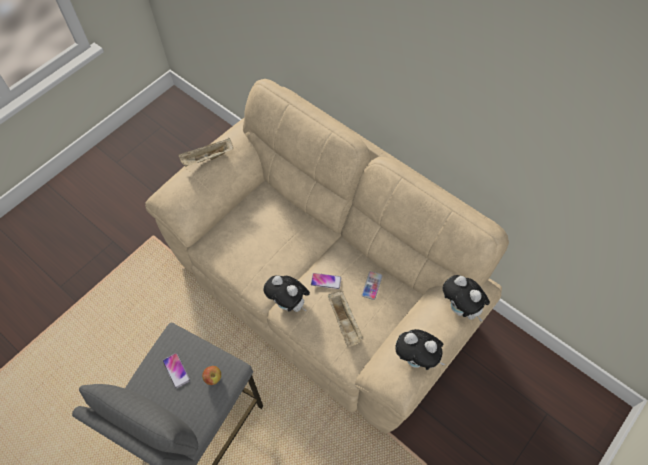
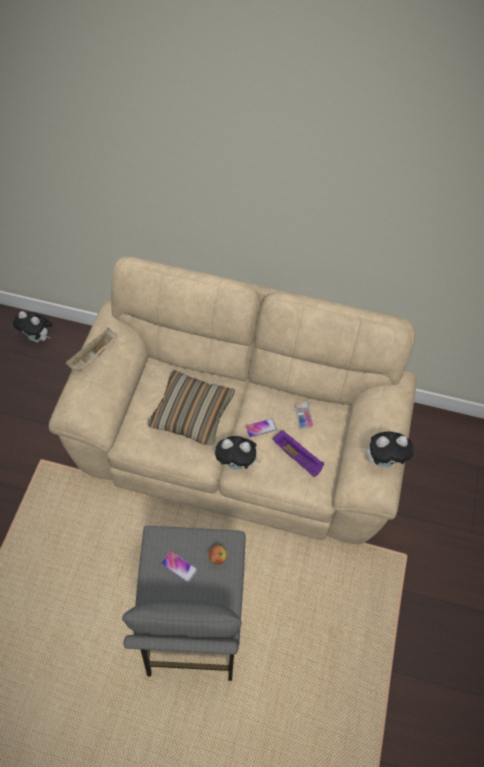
camera: 30 degrees left, 0 degrees up
(273, 242) = (191, 413): none -> pillow
(345, 322) = (298, 457): beige tray -> purple tray
(461, 309) = (396, 402): plush toy -> plush toy (38, 338)

